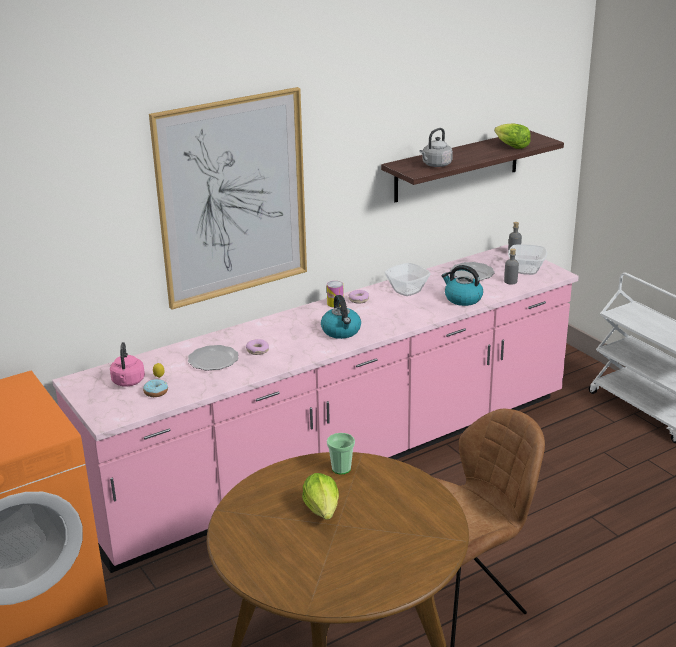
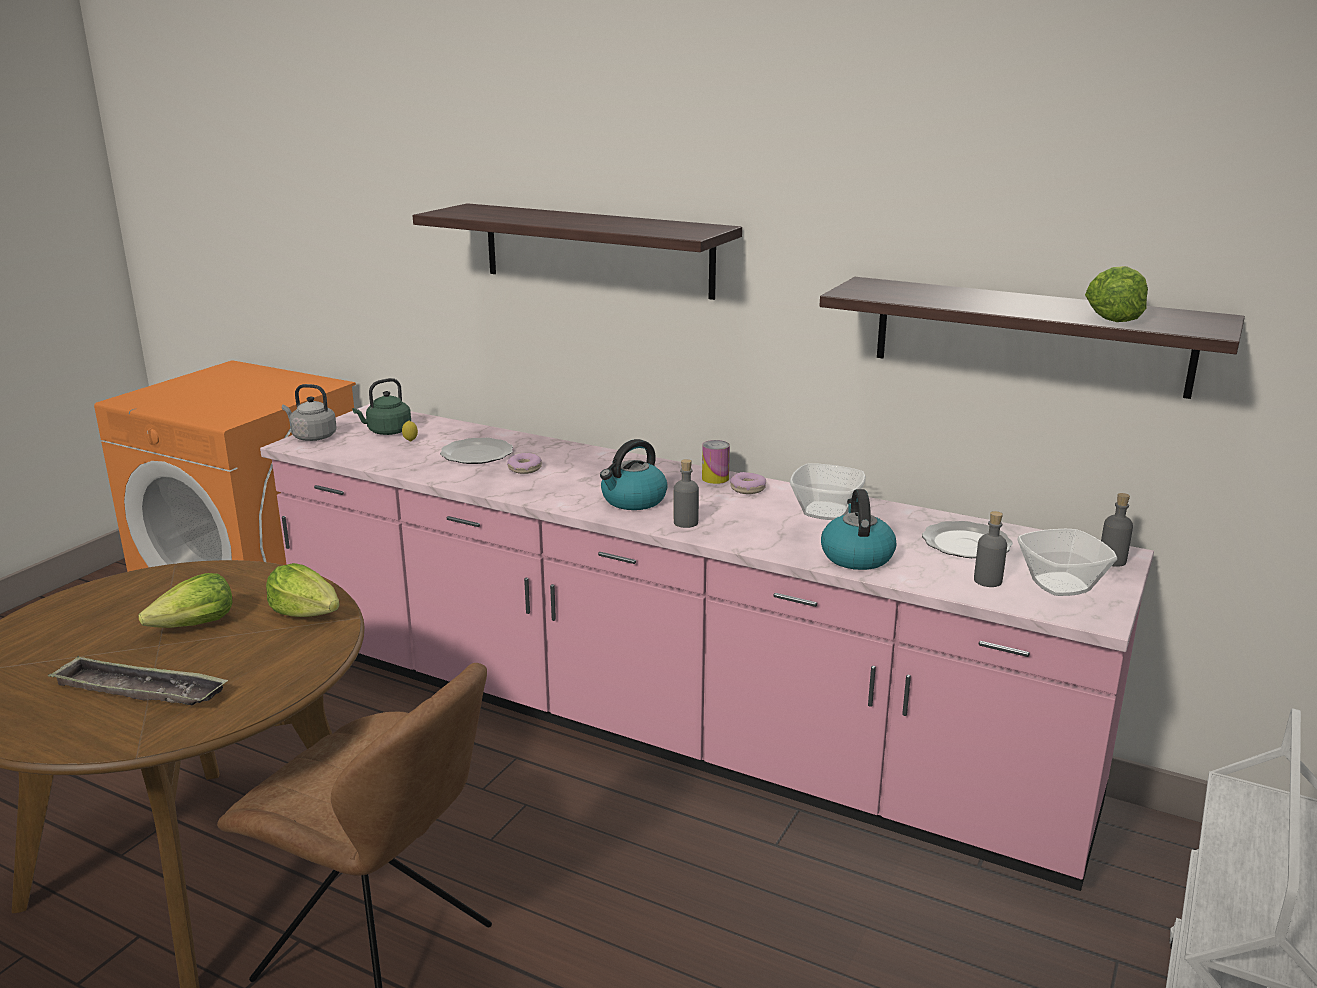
camera: 60 degrees right, 5 degrees down
(128, 382) = (387, 432): pink kettle -> green kettle
(156, 392) = (373, 448): donut -> none
(232, 198) = (597, 250): picture -> shelf
(341, 469) = (307, 613): cup -> lettuce
(385, 325) = (685, 522): none -> grey bottle
(392, 535) = (140, 691): none -> tray
(435, 165) = (908, 296): grey kettle -> grey kettle (312, 437)

